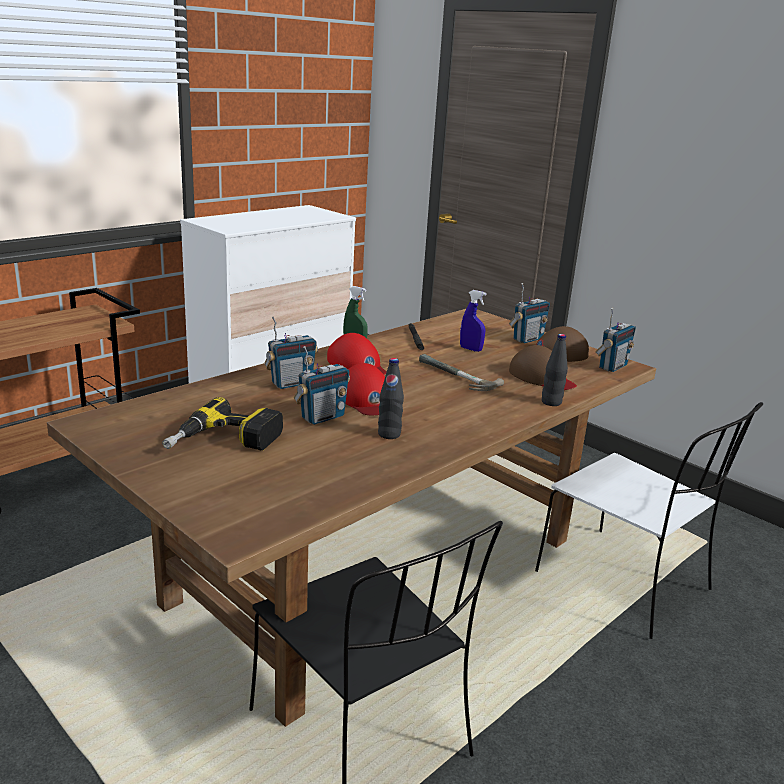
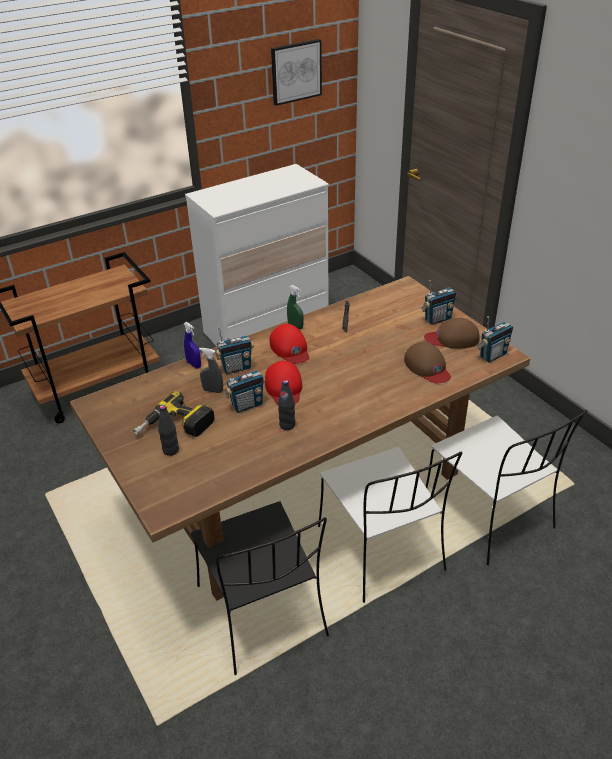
camera: 15 degrees right, 15 degrees up
(267, 405) = (213, 390): none -> grey spray bottle
(307, 102) = (295, 71): none -> picture
(453, 377) = (358, 364): hammer -> none
(470, 349) = (385, 331): blue spray bottle -> blue spray bottle (194, 364)
(506, 636) = (382, 550): none -> white chair
(551, 402) = (421, 396): black bottle -> black bottle (171, 450)

